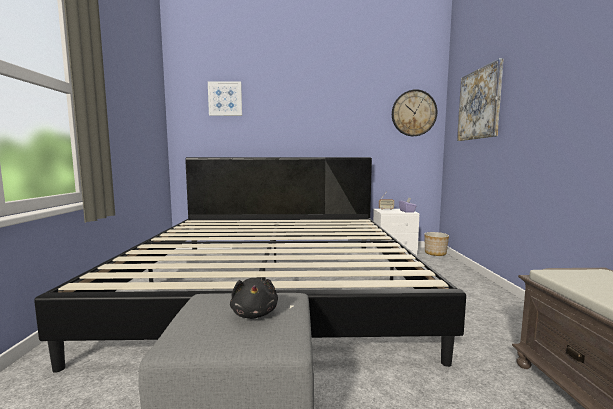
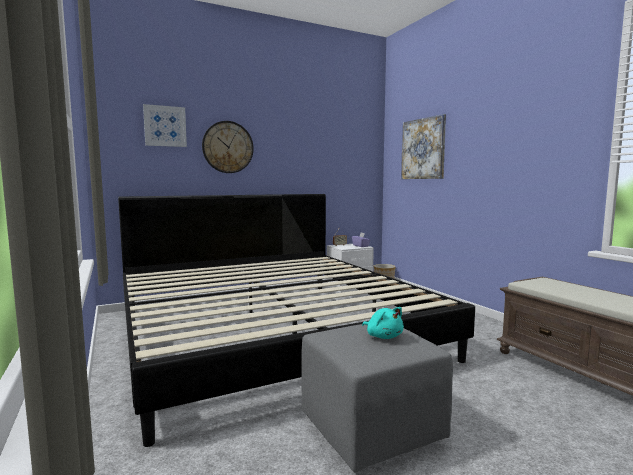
camera: 25 degrees left, 0 degrees up
(254, 313) = (383, 336): black plush toy -> turquoise plush toy
(414, 113) = (358, 150): wall clock -> wall clock (228, 147)

